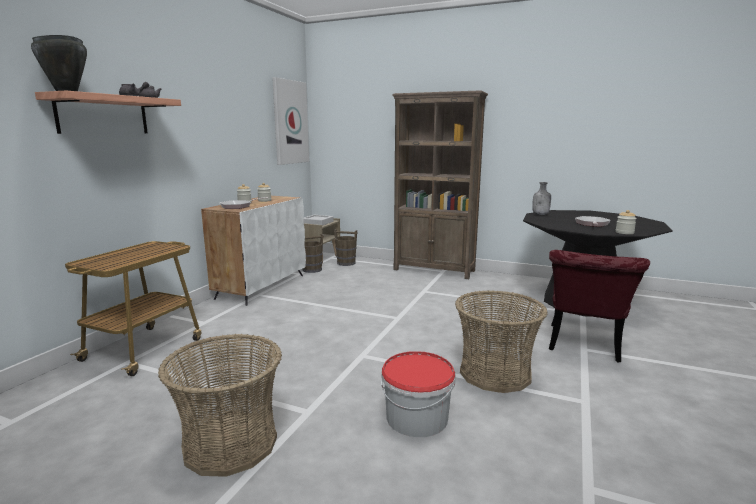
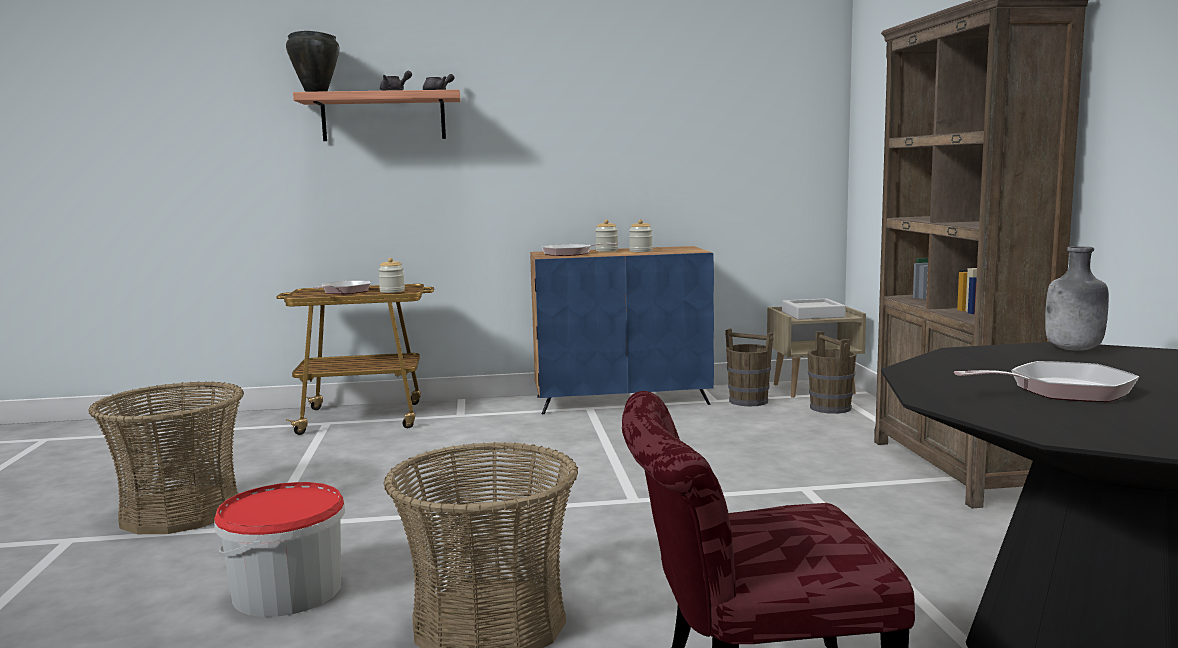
camera: 60 degrees right, 5 degrees down
(124, 257) = (344, 292): none -> frying pan
(261, 286) = (622, 400): white cabinet -> blue cabinet
(290, 122) = (781, 112): picture -> none
(624, 232) = (1022, 422): jar -> jar (392, 291)

